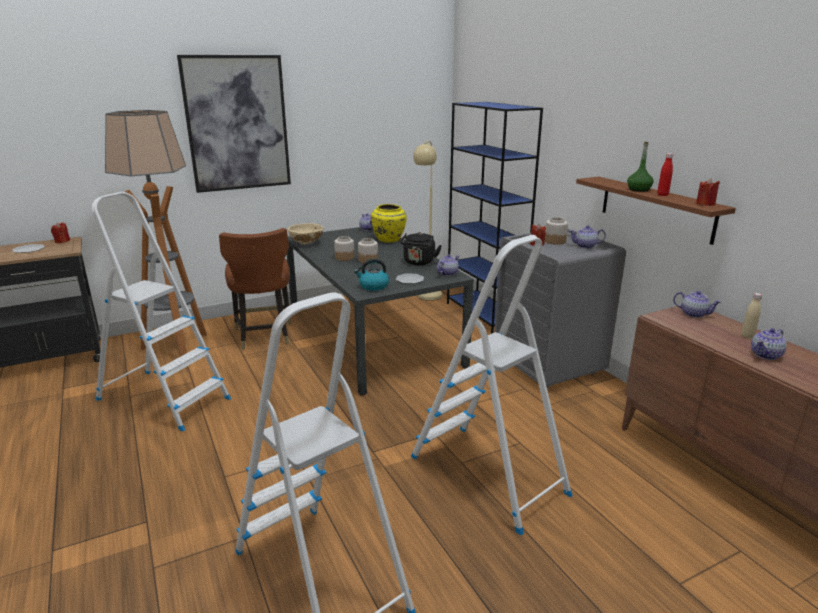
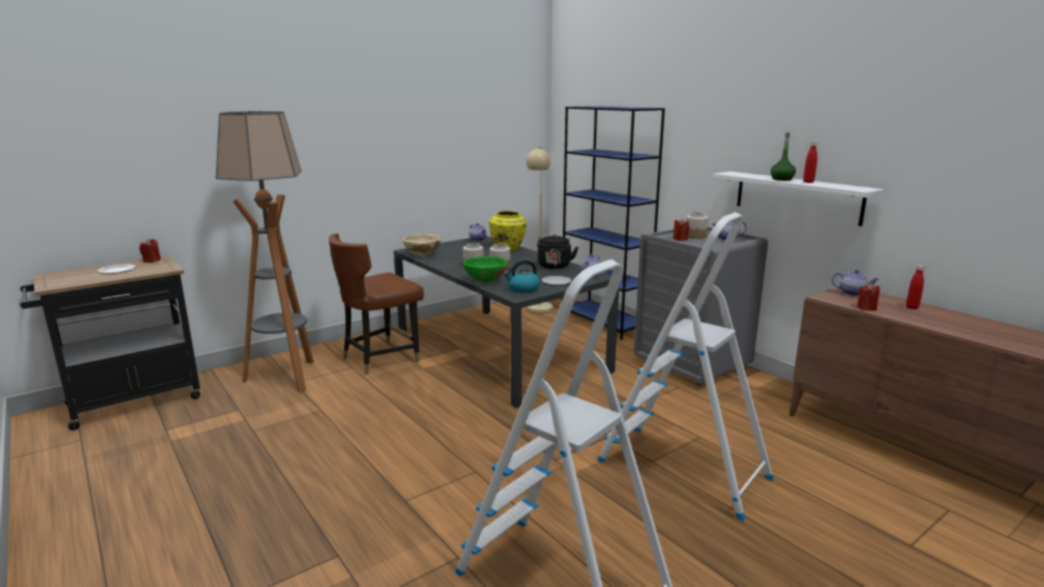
camera: 10 degrees left, 5 degrees down
(164, 399) = (296, 430): white step ladder -> none
(237, 124) = (342, 129): picture -> none
(264, 336) = (380, 358): brown chair -> brown chair turned 75 degrees clockwise
(344, 275) = (485, 281): none -> green bowl
(656, 208) = (797, 197): brown shelf -> white shelf
(705, 204) = (855, 187): red candle -> red candle (866, 308)
(747, 336) = (912, 307): beige bottle -> red bottle
(766, 355) = (939, 321): teapot -> none

